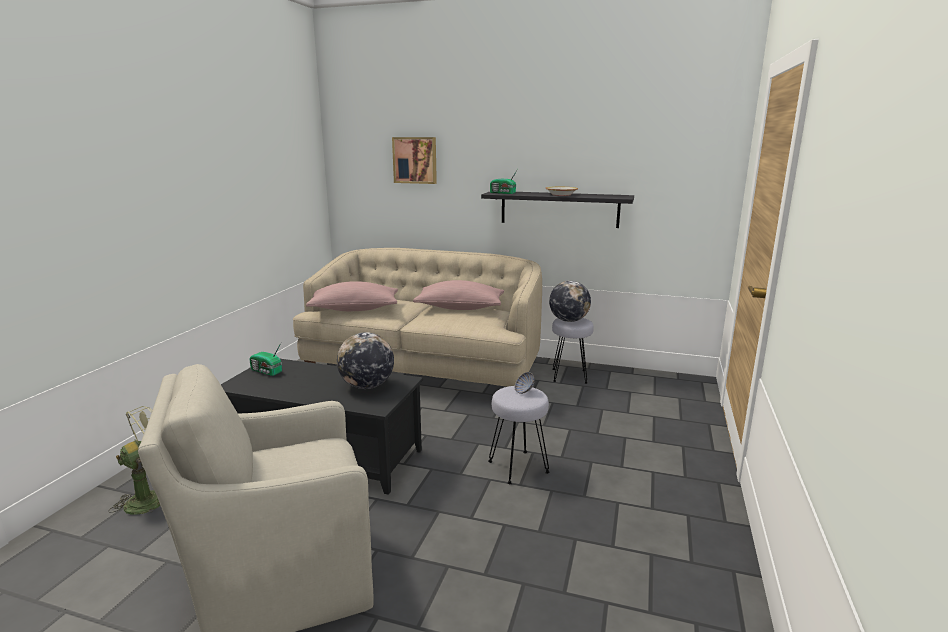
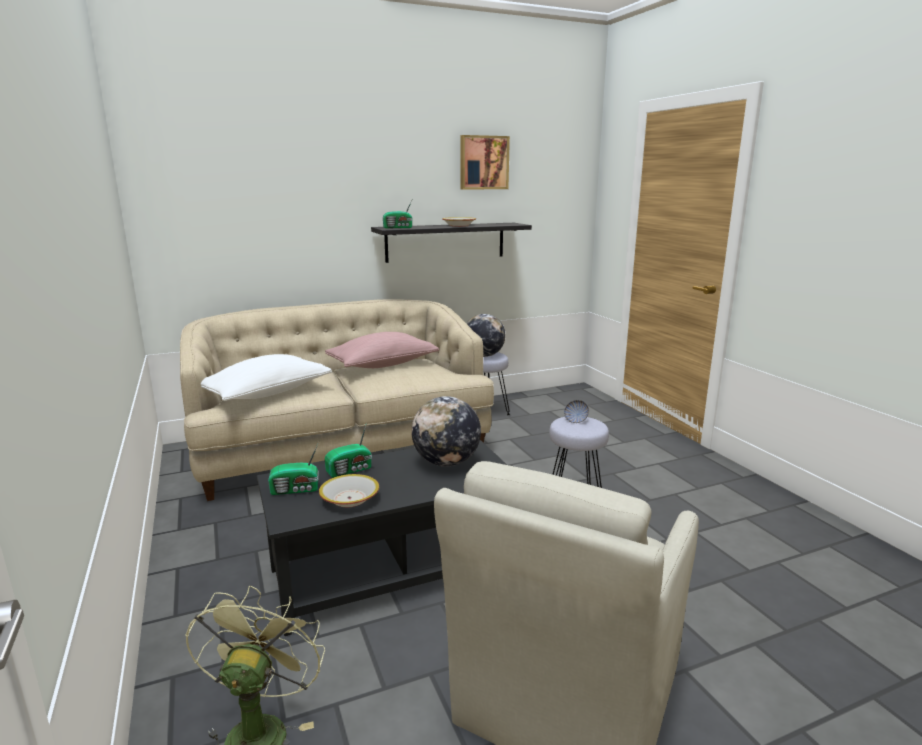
camera: 40 degrees left, 0 degrees up
(277, 386) = (349, 499): none -> bowl
(311, 371) = (350, 470): none -> radio
(355, 309) = (267, 393): pink pillow -> white pillow
(415, 160) = (270, 193): picture -> picture (483, 162)

